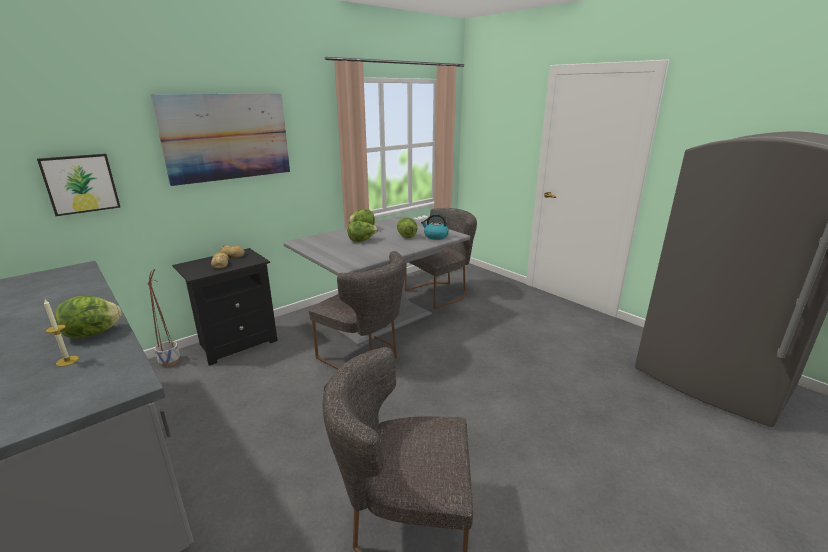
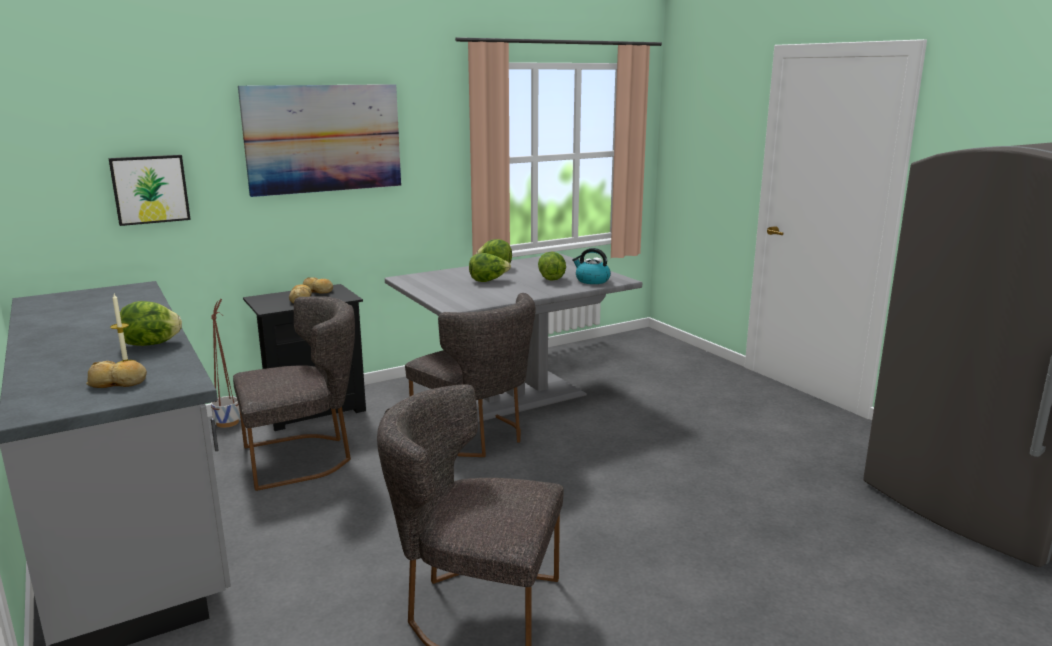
camera: 10 degrees right, 5 degrees down
(59, 388) = (118, 383): none -> bread
(440, 292) = (609, 370): grey chair -> grey chair (304, 457)

